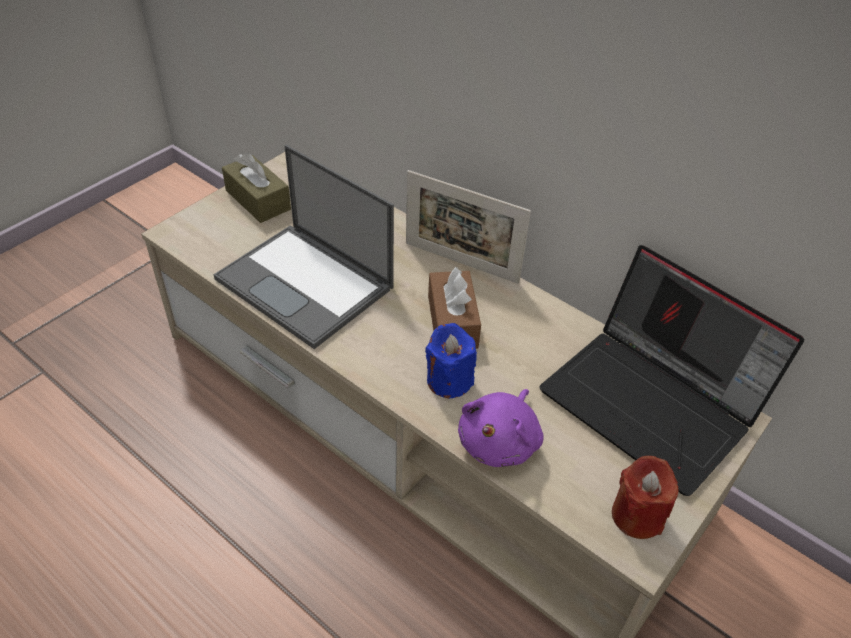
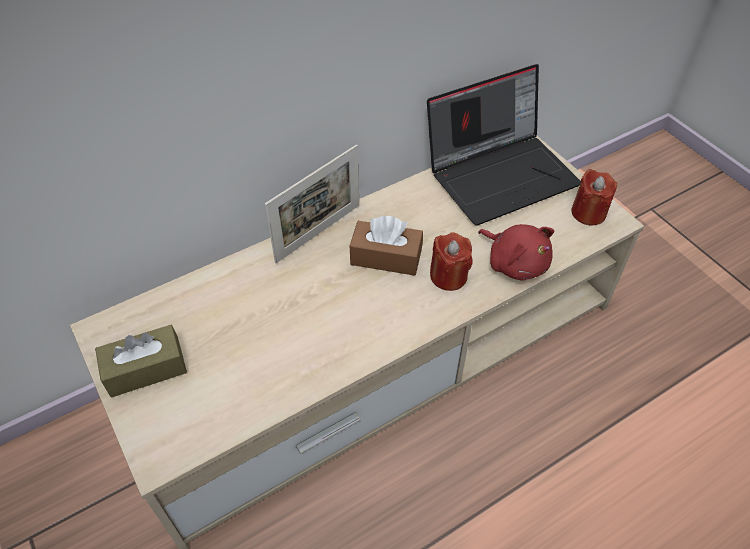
camera: 70 degrees left, 5 degrees up
(306, 284) = (298, 349): laptop -> none
(449, 380) = (448, 276): blue candle -> red candle
(500, 442) = (515, 262): purple plush toy -> red plush toy

